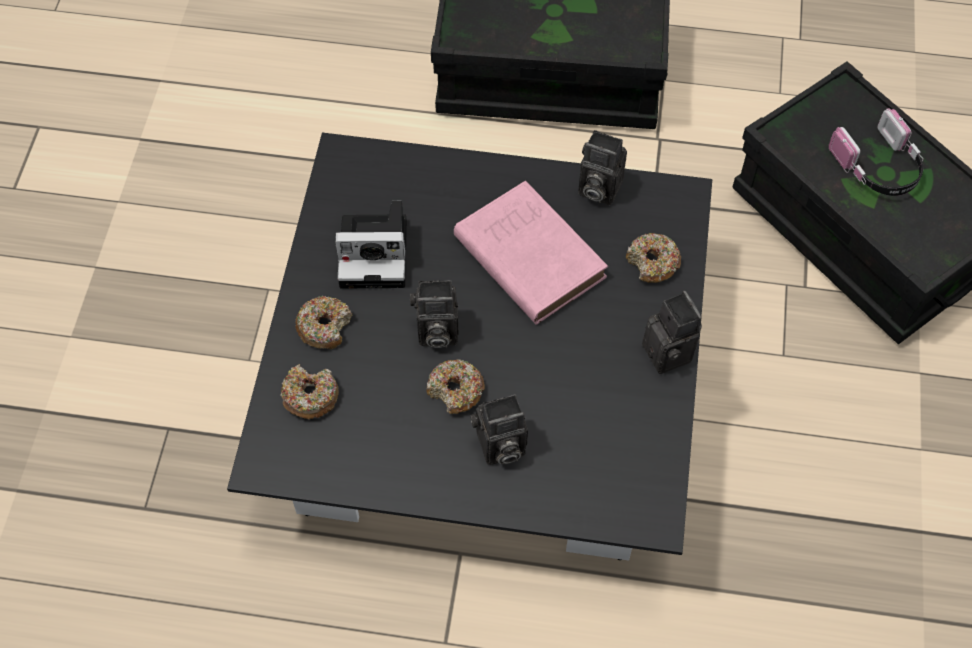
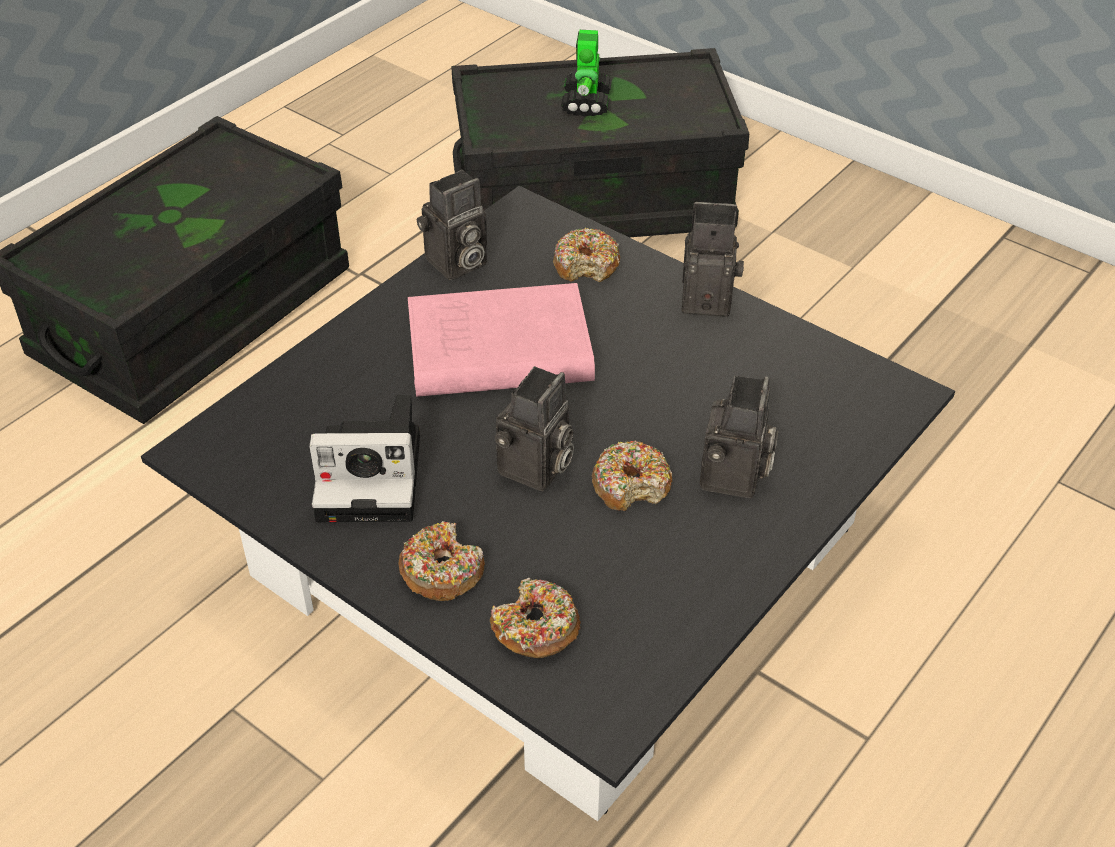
camera: 60 degrees left, 15 degrees down
(377, 252) = (375, 476): camera -> camera turned 60 degrees clockwise
(878, 167) = (586, 102): headphones -> toy robot

